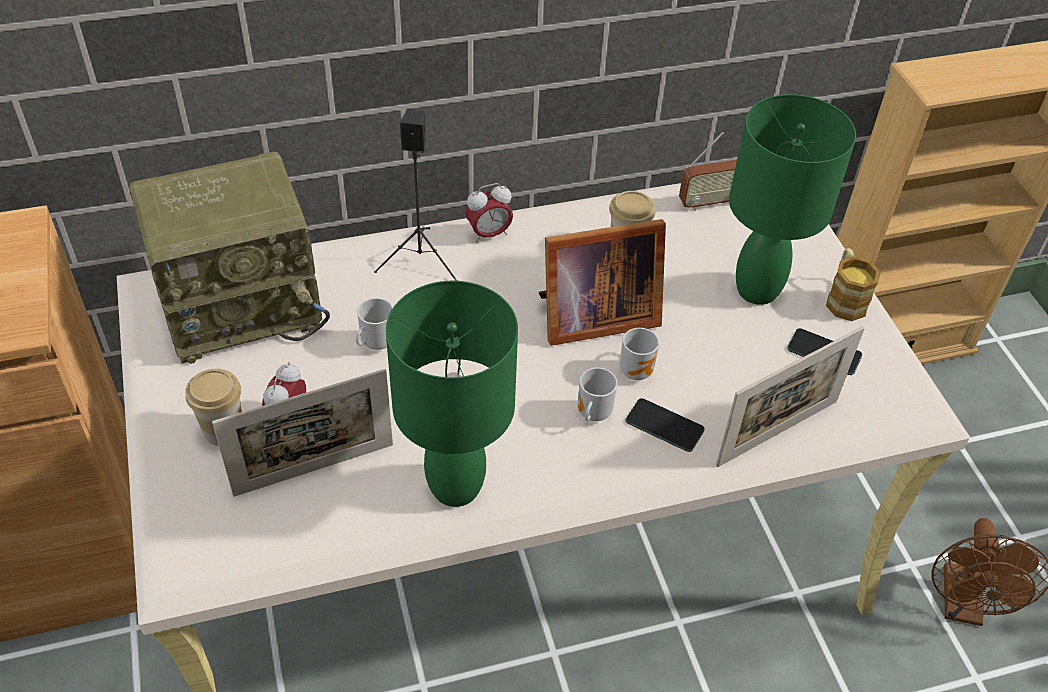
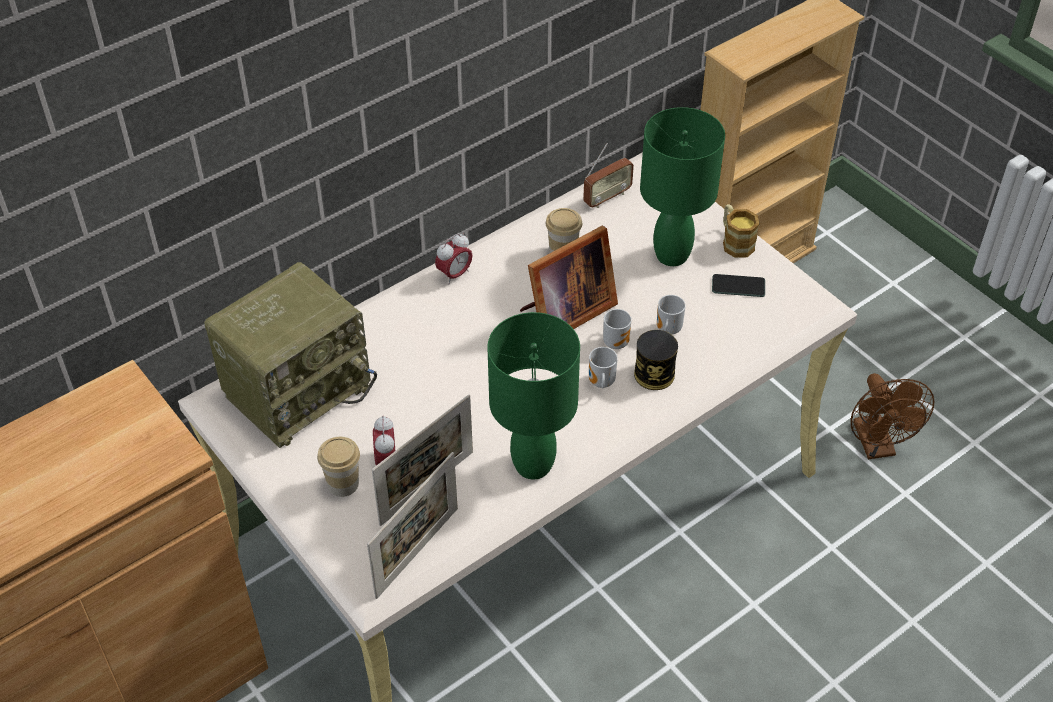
camera: 20 degrees left, 0 degrees up
(375, 343) = (416, 385): mug -> mug (667, 330)
(421, 260) = (414, 311): black speaker -> none
(664, 425) = (654, 374): phone -> can
(777, 433) = (732, 353): picture frame -> picture frame (417, 552)

